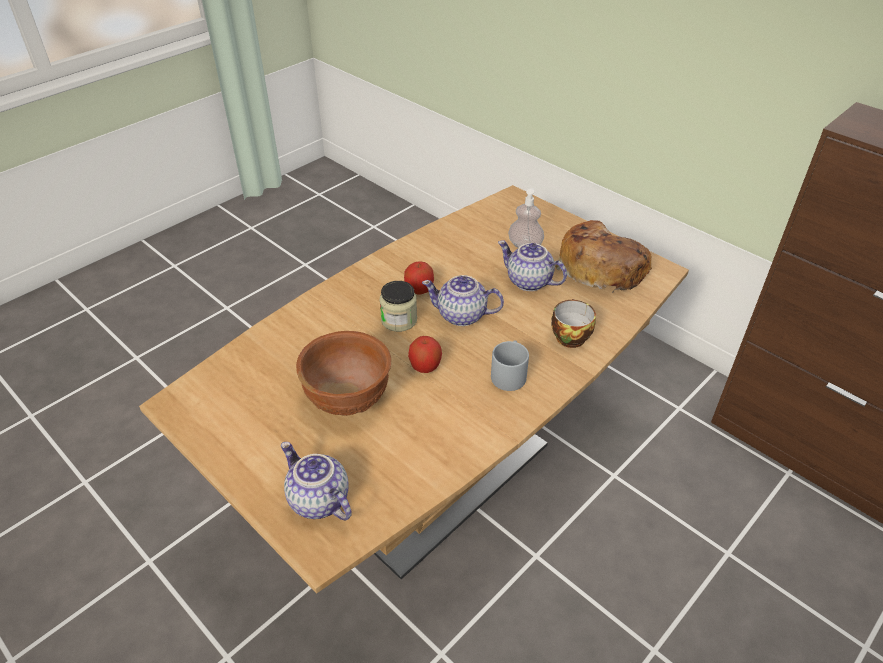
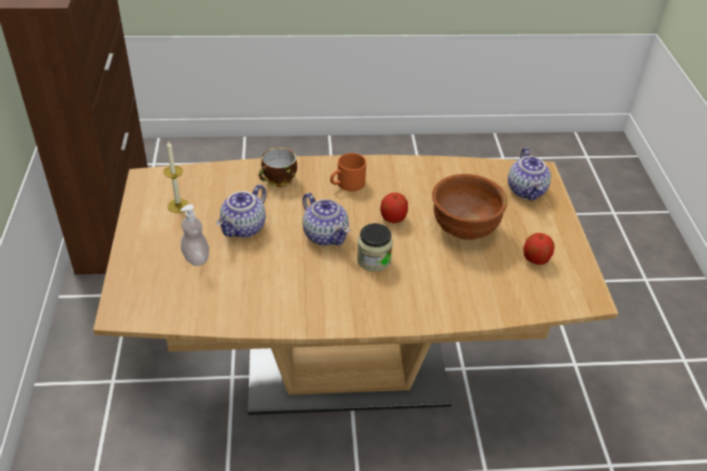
camera: 140 degrees left, 0 degrees up
(419, 290) = (329, 274): apple -> apple (535, 259)
(509, 373) = (347, 184): grey mug -> orange mug
(528, 282) = (244, 228): teapot -> teapot turned 45 degrees clockwise
(601, 267) = (178, 205): bread -> candle

